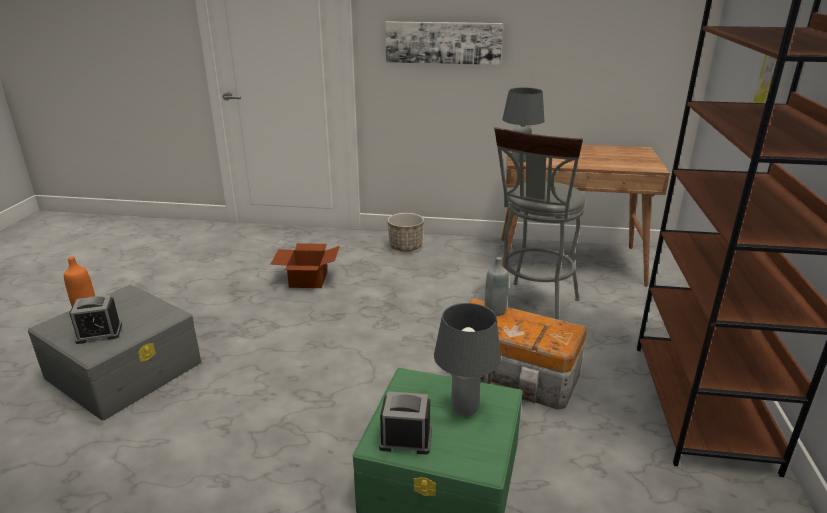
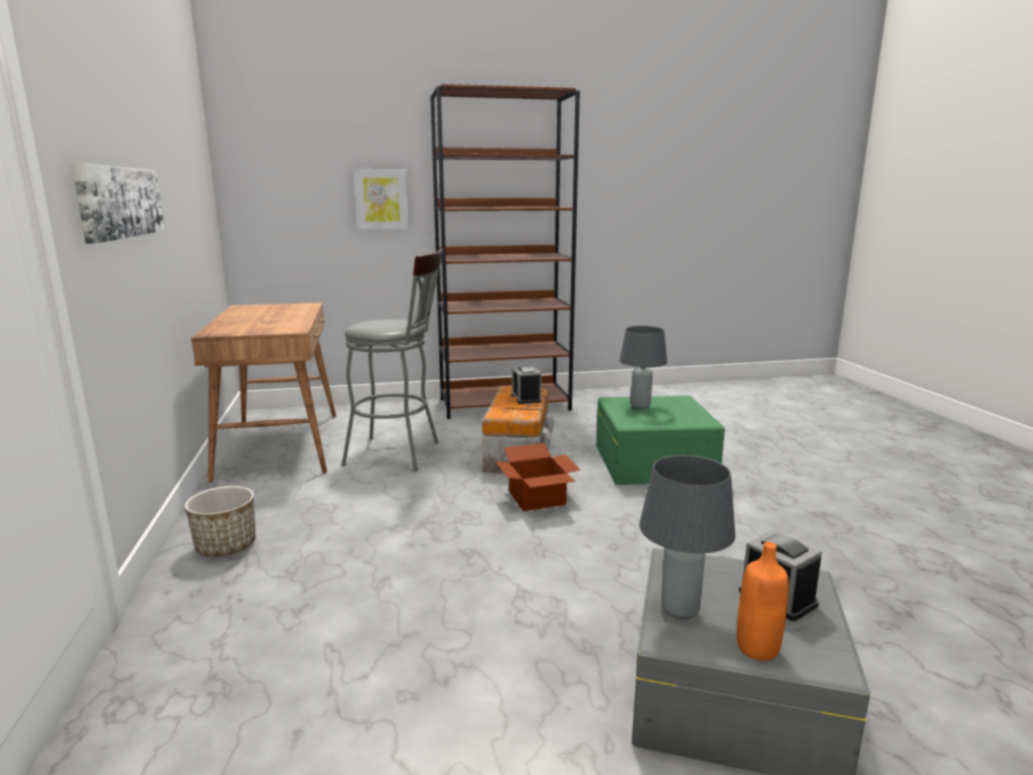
camera: 110 degrees left, 10 degrees down
(307, 279) = (366, 609): cardboard box -> cardboard box (536, 499)
(405, 439) = (691, 416): alarm clock -> alarm clock (526, 398)
(495, 311) = (503, 408): grey bottle -> none
(520, 160) = (287, 330): grey table lamp -> grey table lamp (678, 610)

